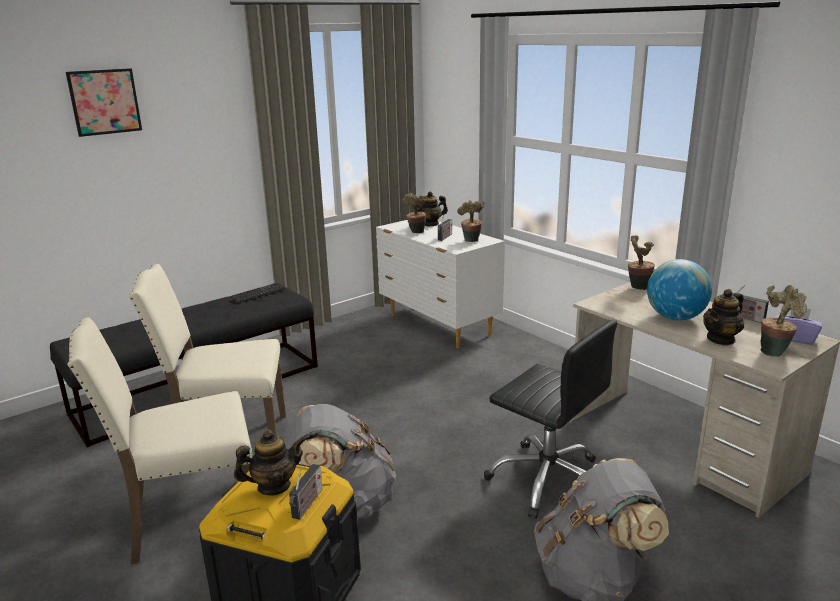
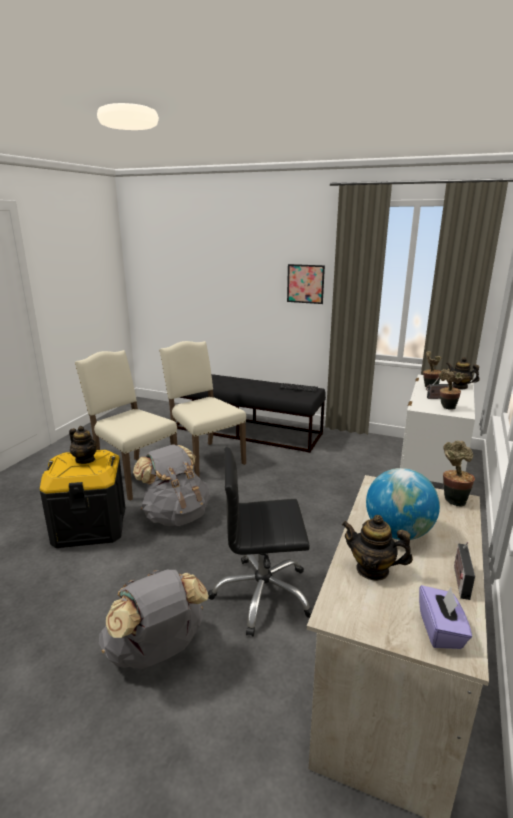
camera: 60 degrees right, 0 degrees up
(105, 102) = (249, 246): picture -> picture (305, 284)
(307, 505) = (71, 473): radio -> none
(548, 479) = (262, 595): black office chair -> black office chair turned 75 degrees clockwise
(775, 351) = (378, 614): potted plant -> none

